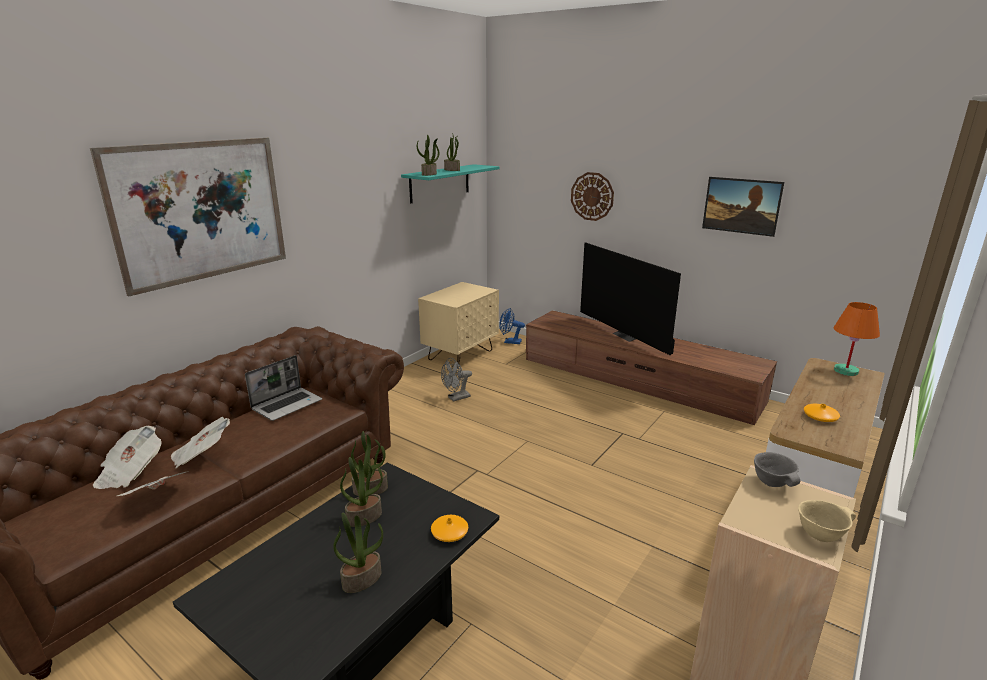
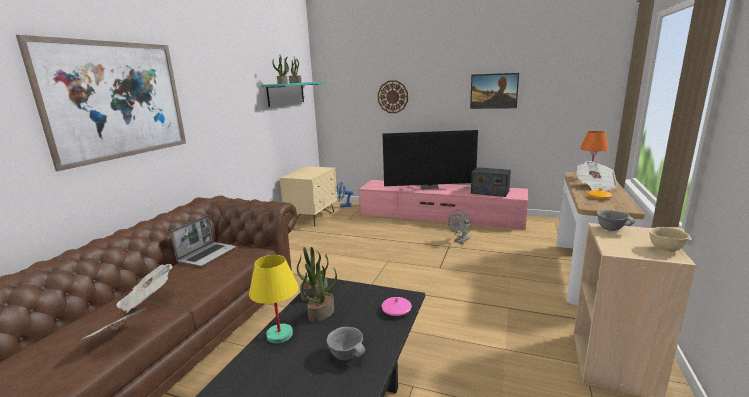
camera: 15 degrees left, 5 degrees down
(130, 472) = (80, 324): newspaper -> newspaper (595, 186)
(307, 534) = (280, 334): none -> yellow table lamp
(362, 579) = (347, 355): potted plant -> grey bowl
(449, 533) = (396, 310): orange vase -> pink vase
(456, 398) = (323, 244): grey fan -> grey fan (460, 241)
(627, 336) = (429, 187): television -> television turned 45 degrees counterclockwise
(638, 378) = (440, 215): brown tv stand -> pink tv stand
(712, 359) = (489, 192): none -> radio

